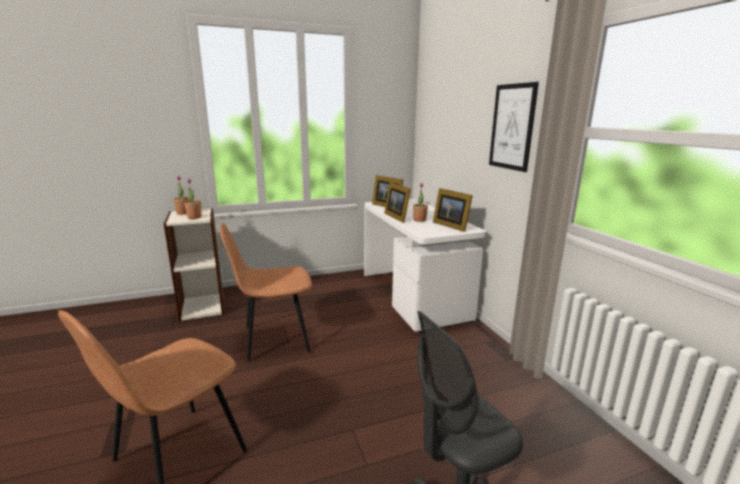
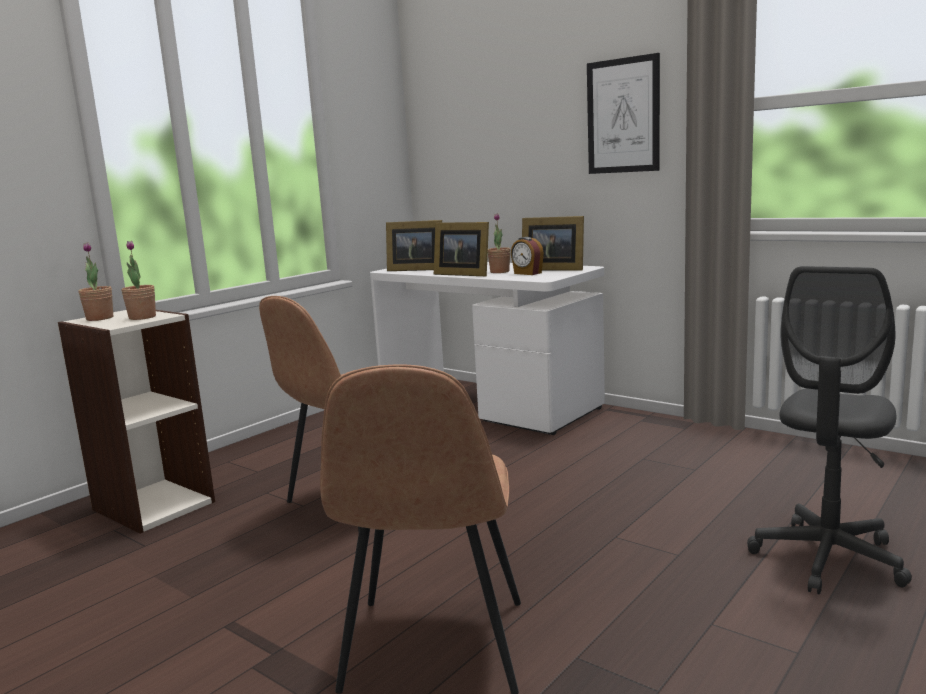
camera: 30 degrees left, 5 degrees down
(429, 226) = (527, 273): none -> alarm clock

